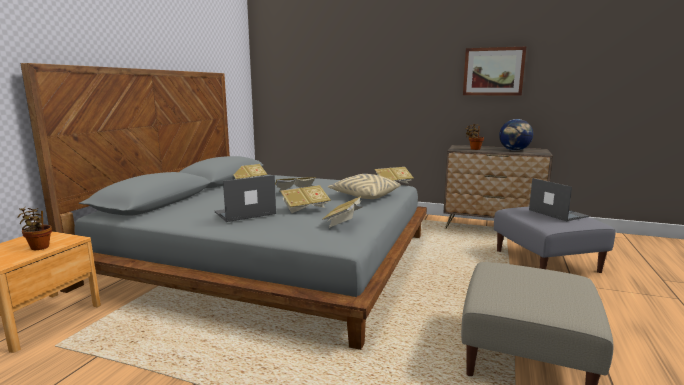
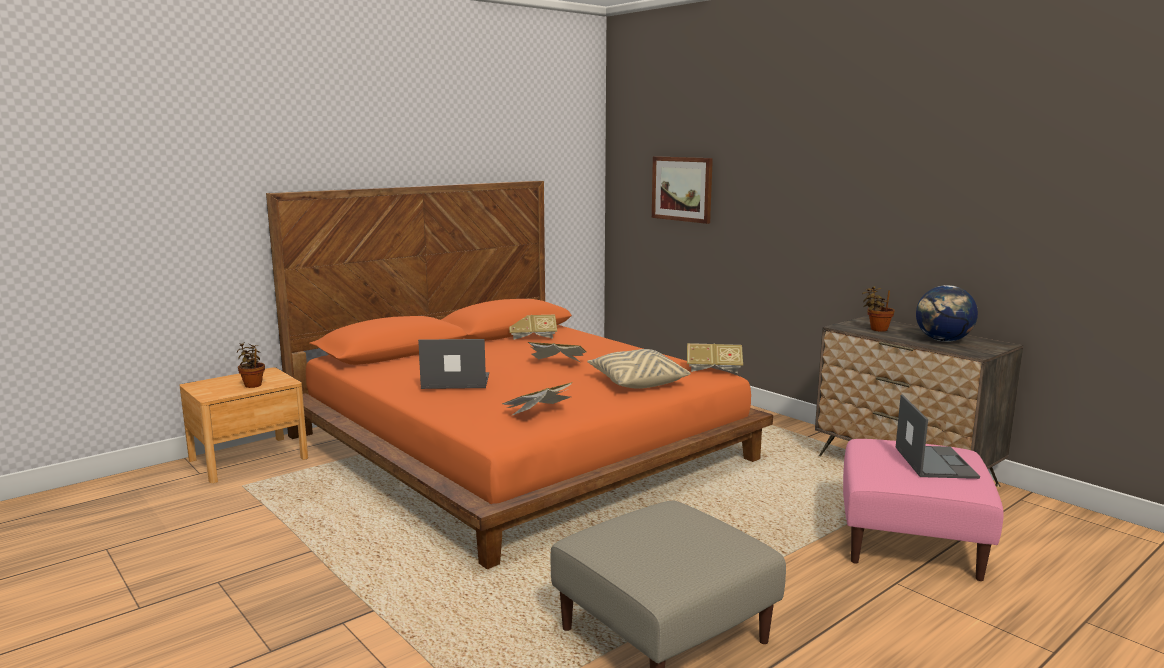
camera: 30 degrees right, 0 degrees up
(271, 258) = (520, 447): grey bed -> orange bed
(305, 208) = (527, 387): book -> none
(493, 71) = (937, 195): picture -> picture (682, 189)
(545, 261) = (909, 540): grey ottoman -> pink ottoman

